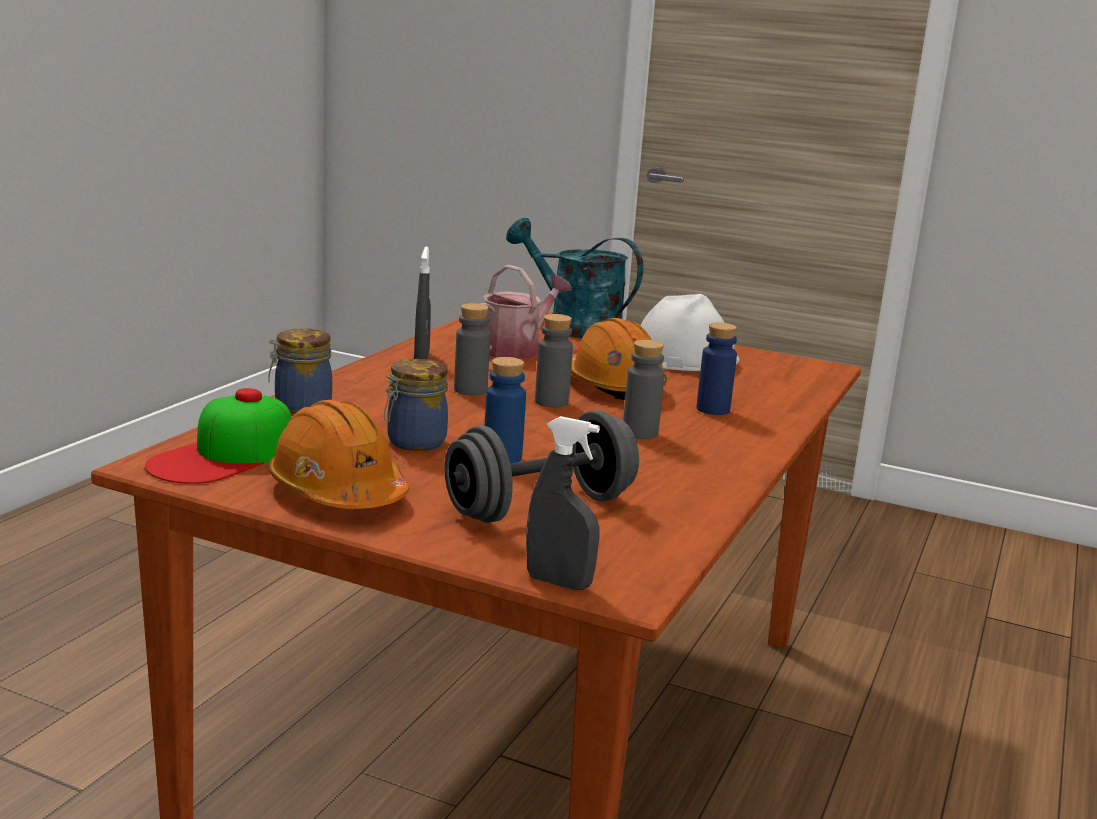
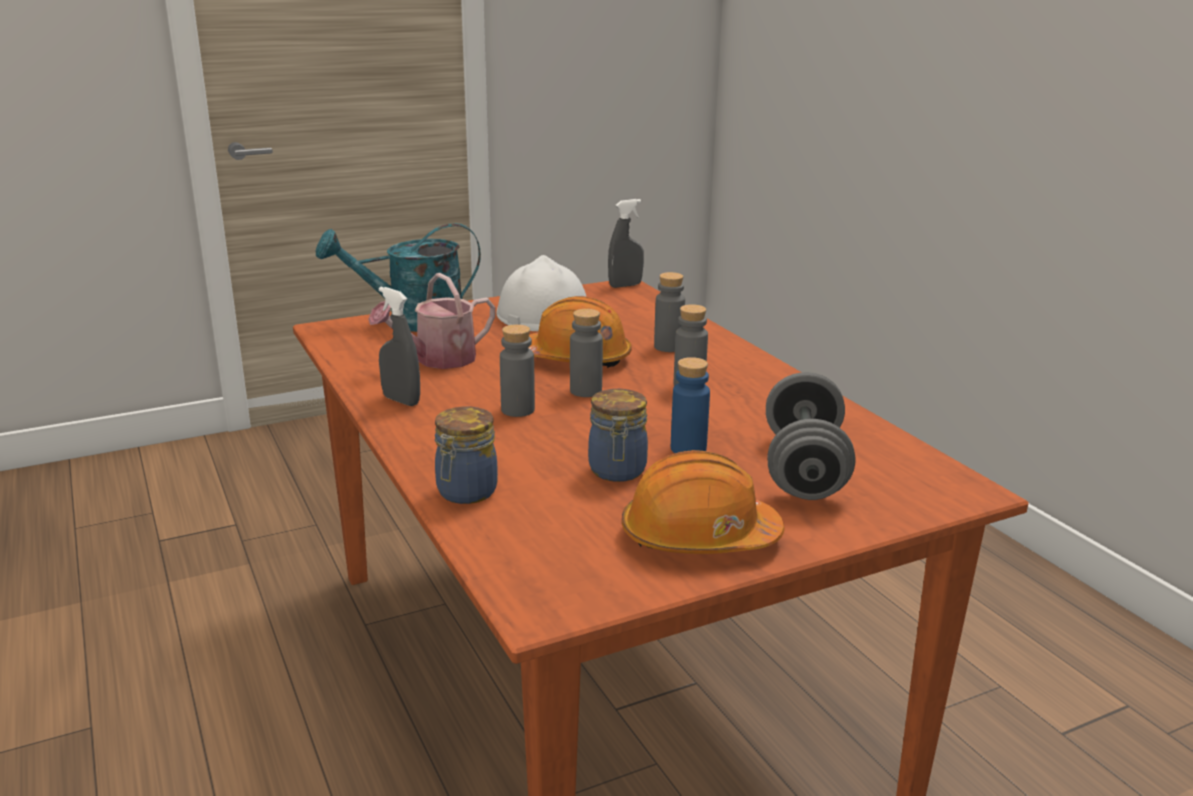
camera: 50 degrees left, 5 degrees up
(224, 456) = (556, 566): cap -> none
(516, 349) = (438, 360): watering can -> watering can turned 120 degrees counterclockwise
(558, 582) = (944, 508): grey spray bottle -> grey spray bottle (625, 285)
(713, 409) = (668, 347): blue bottle -> grey bottle

